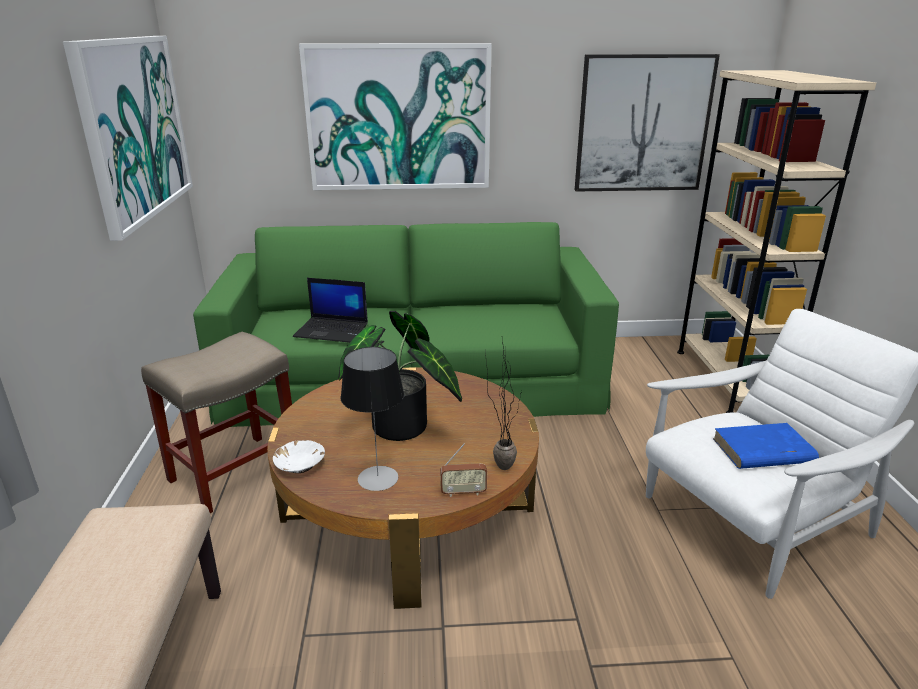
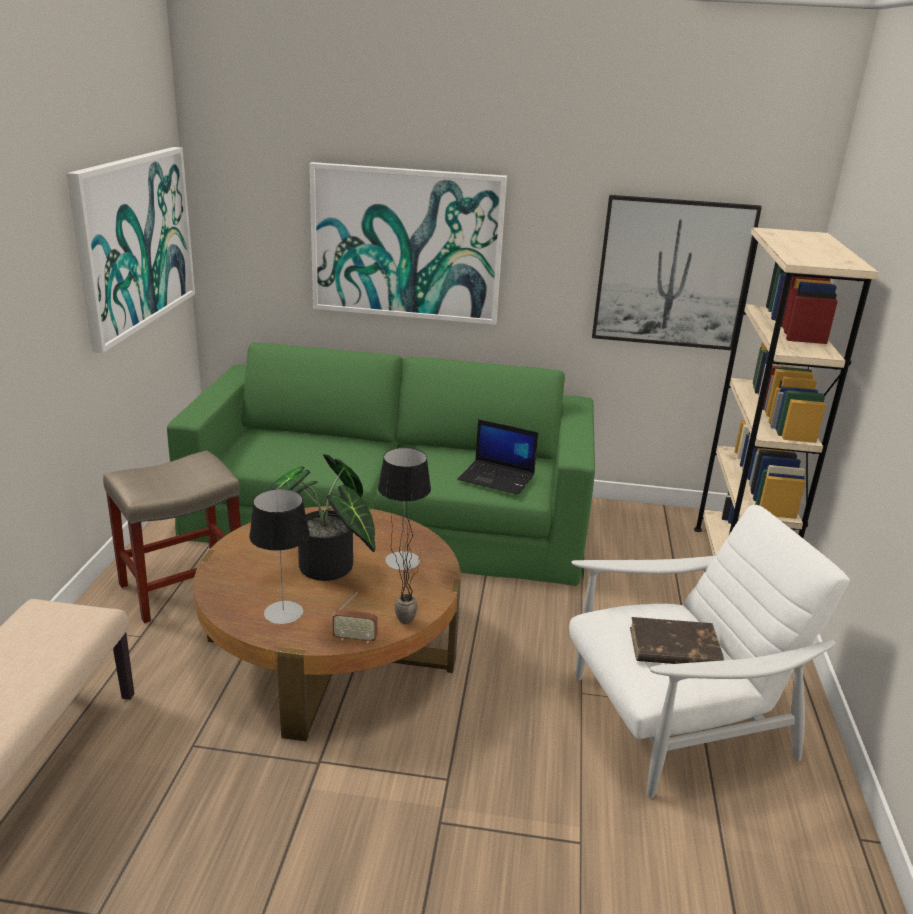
camera: 10 degrees right, 0 degrees up
(300, 464) = (219, 588): white bowl -> none
(332, 330) = (304, 458): laptop -> laptop (497, 477)
(471, 410) = (402, 560): none -> table lamp
(762, 451) = (673, 648): blue book -> brown book

